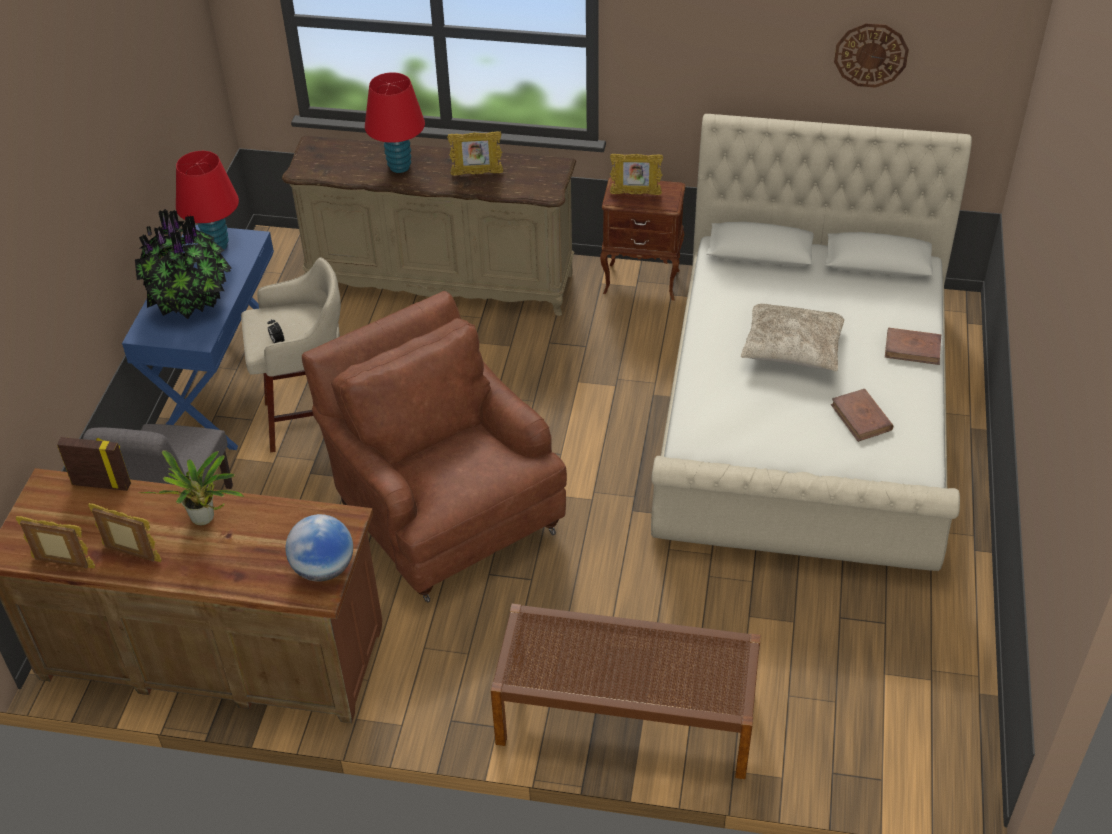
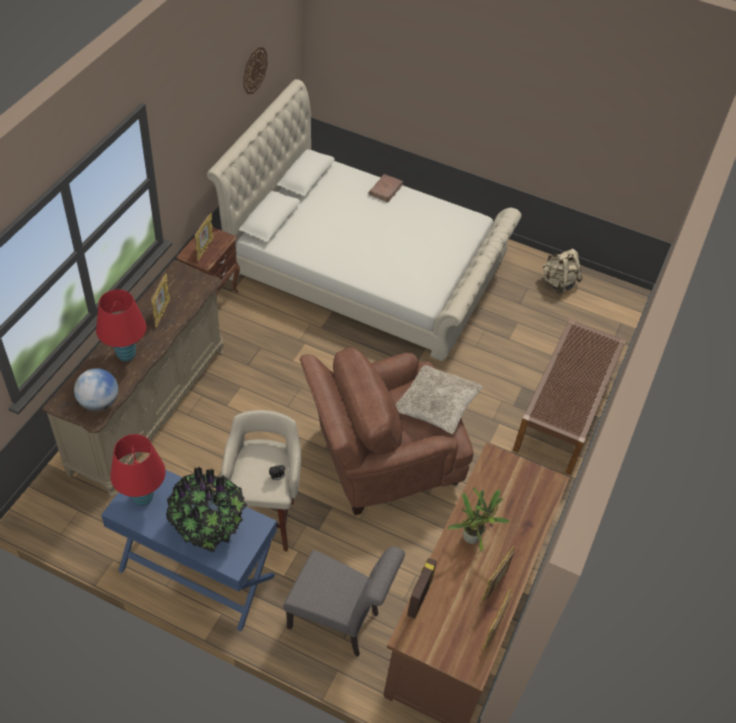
camera: 80 degrees left, 5 degrees up
(323, 568) = (532, 476): globe -> globe (99, 402)
(792, 349) = (365, 235): beige pillow -> beige pillow (436, 405)
(861, 417) = (432, 227): brown book -> none
(926, 666) = (558, 283): none -> beige backpack

